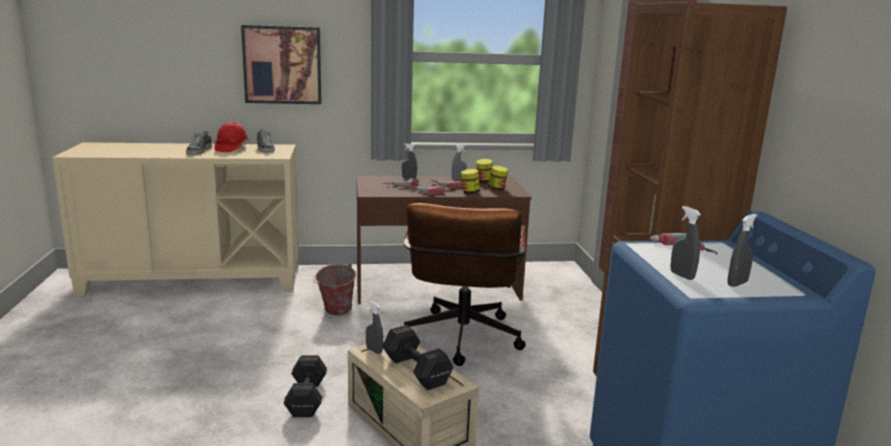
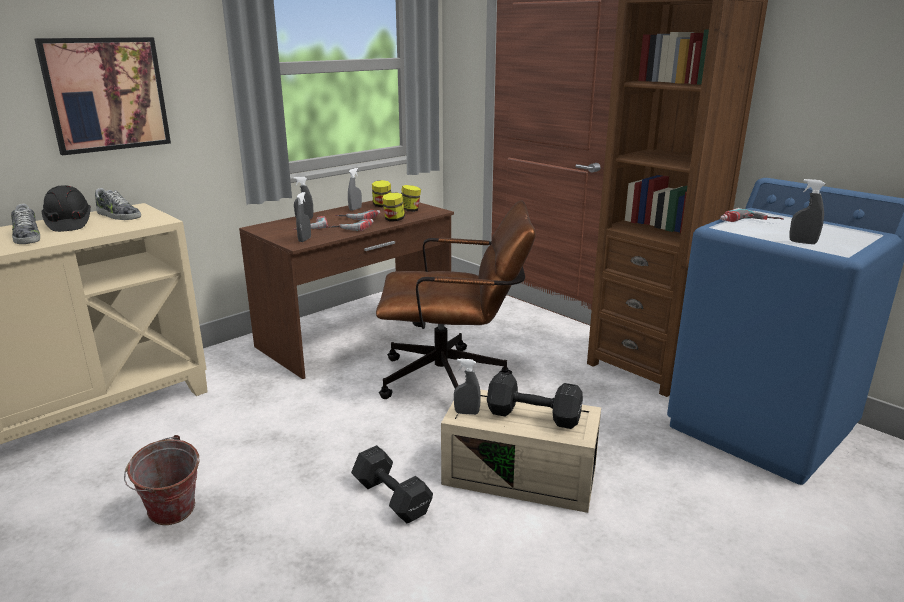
camera: 35 degrees left, 5 degrees up
(231, 148) = (69, 224): red hard hat -> black hard hat
(335, 312) = (291, 397): bucket -> bucket (172, 518)
(461, 342) = (454, 379): brown office chair -> brown office chair turned 60 degrees counterclockwise
(737, 284) = (839, 238): grey spray bottle -> grey spray bottle (304, 240)

